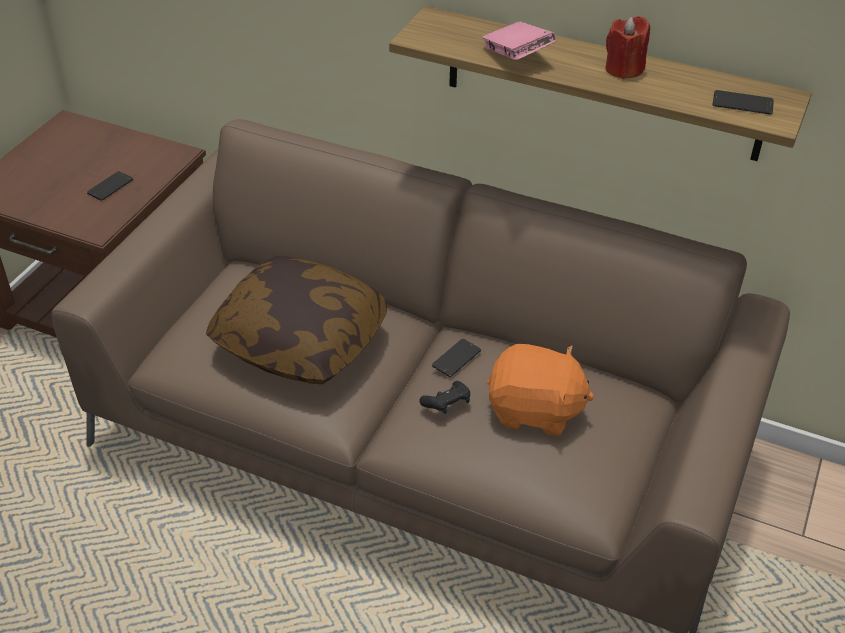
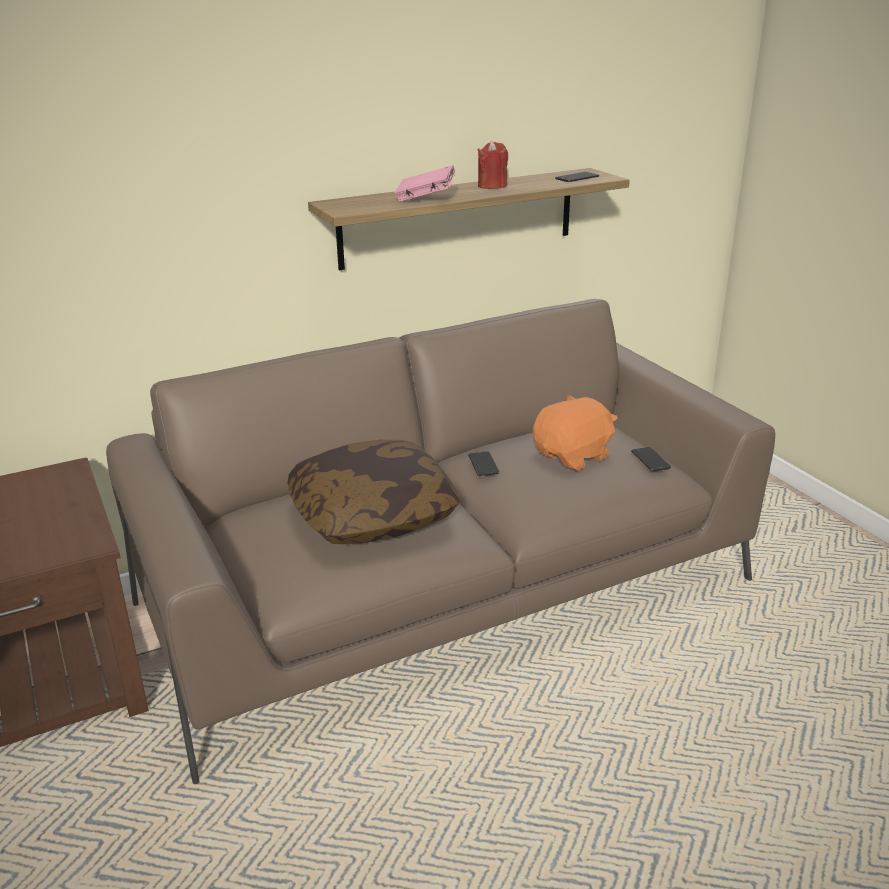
camera: 50 degrees left, 15 degrees down
(110, 186) = (42, 516): phone -> phone (650, 460)
(447, 404) = (525, 484): black game controller -> none

